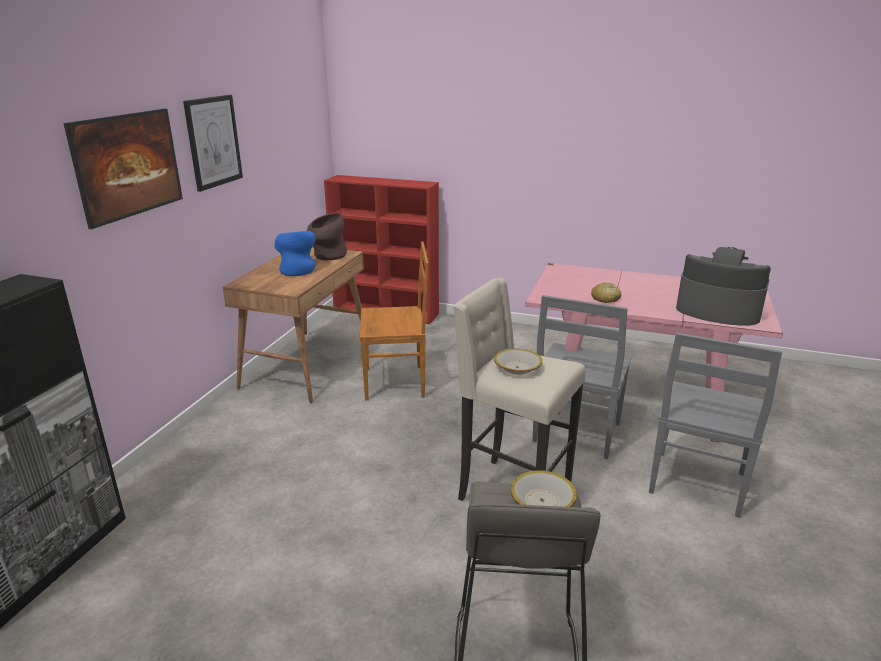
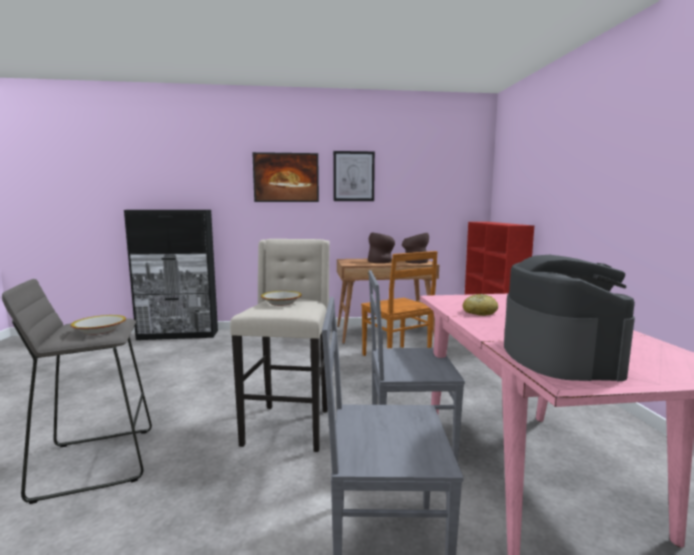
camera: 65 degrees right, 15 degrees down
(297, 270) = (381, 261): blue vase -> brown vase

